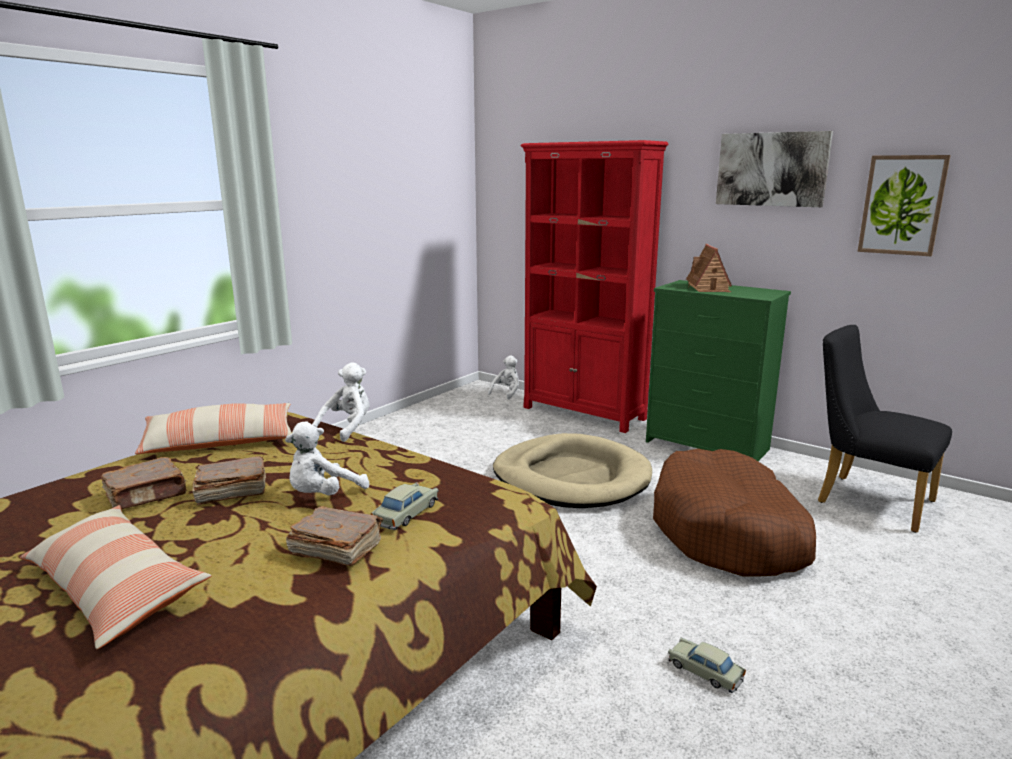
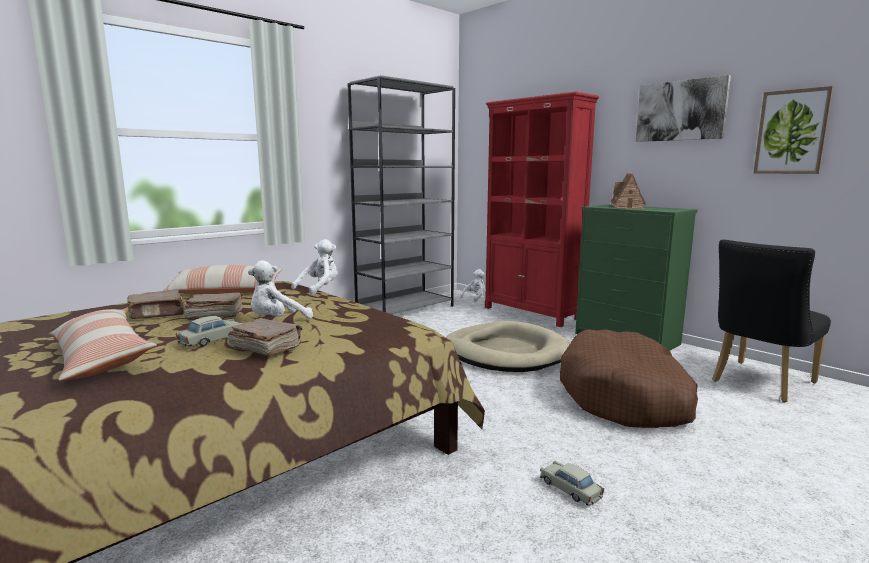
camera: 10 degrees right, 5 degrees down
(405, 514) = (330, 334): beige toy car -> beige toy car (212, 340)
(423, 417) = (405, 309): none -> grey bookcase
(866, 499) = (759, 383): black chair -> black chair turned 90 degrees counterclockwise

